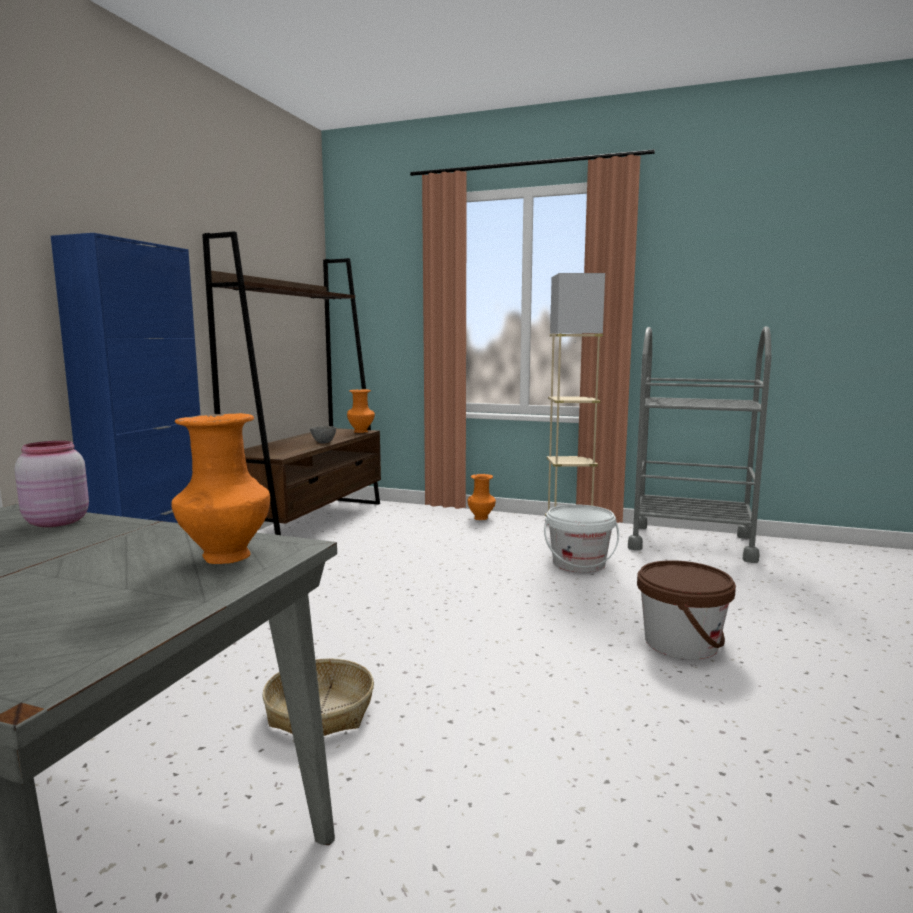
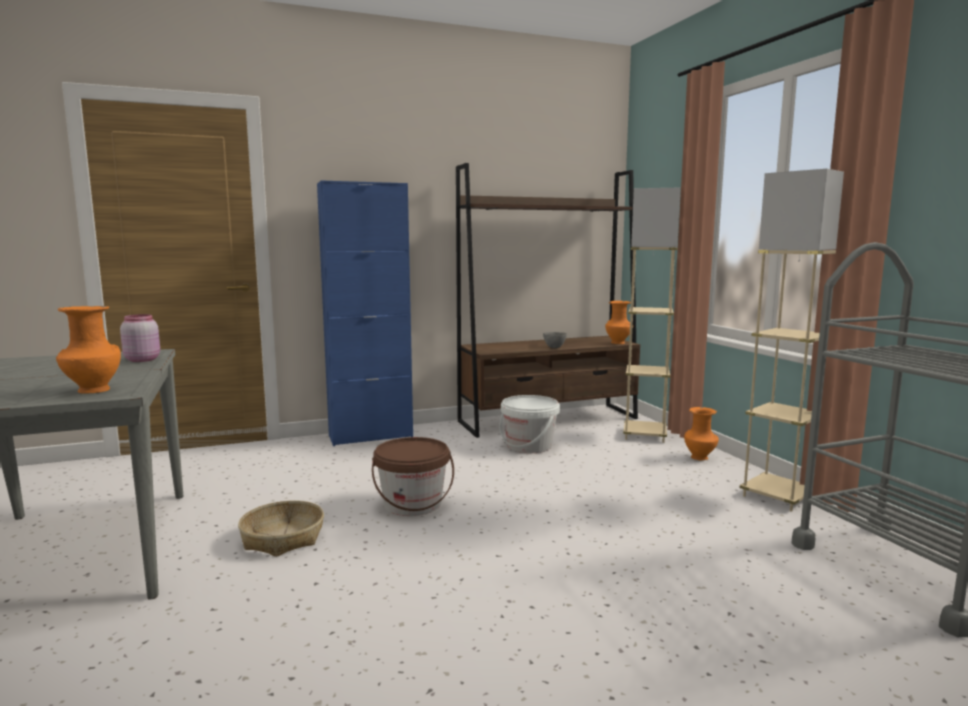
camera: 50 degrees right, 0 degrees up
(413, 514) = (644, 435): none -> beige floor lamp
(579, 563) = (691, 532): white bucket -> white bucket (529, 446)
(681, 643) = (598, 645): brown bucket -> brown bucket (413, 504)

